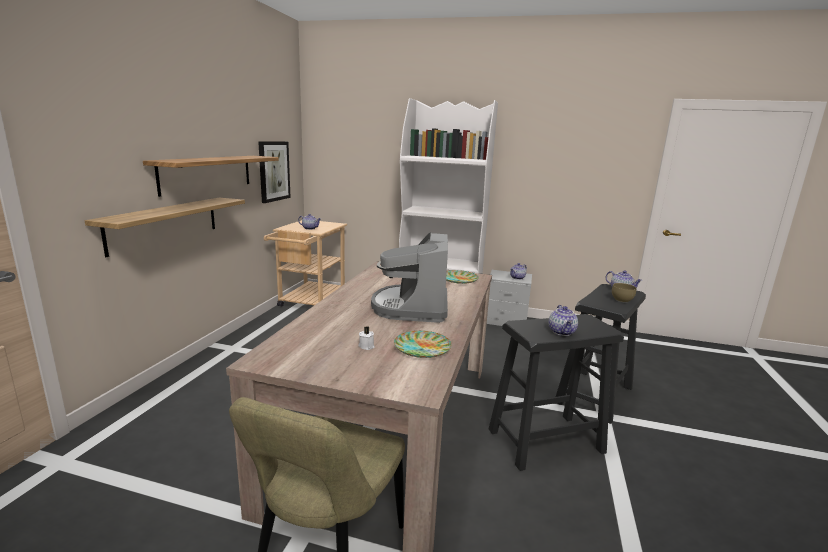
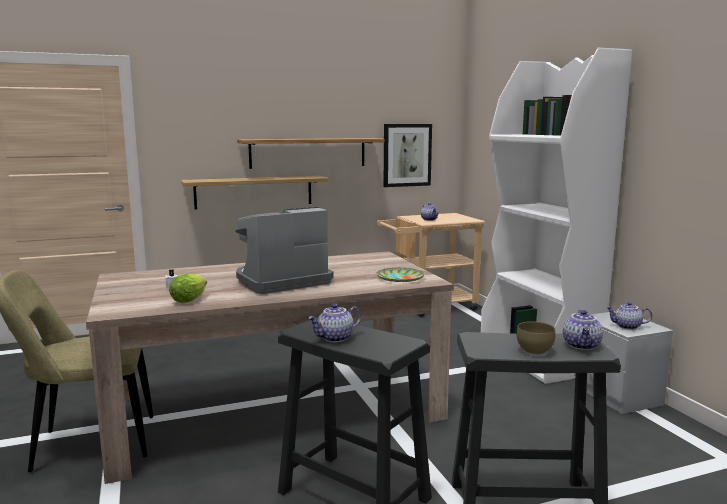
camera: 55 degrees right, 5 degrees down
(422, 348) = (190, 300): plate -> lettuce

